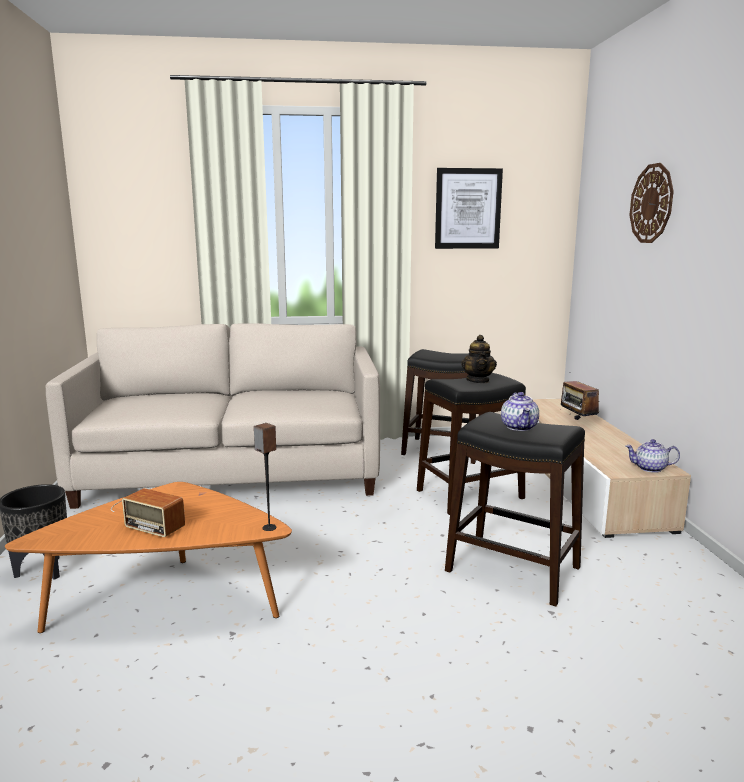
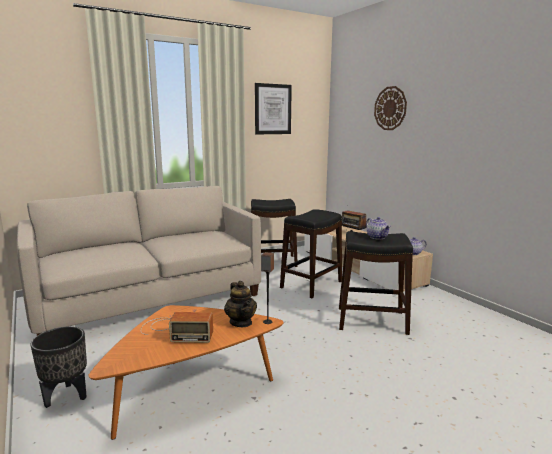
camera: 25 degrees left, 0 degrees up
(478, 380) = (315, 214): teapot -> teapot (241, 322)

